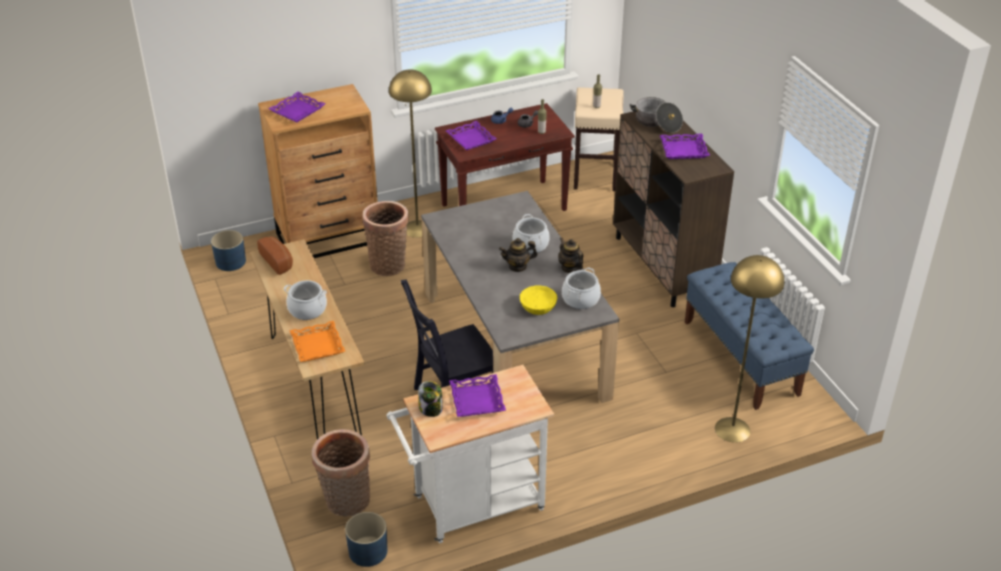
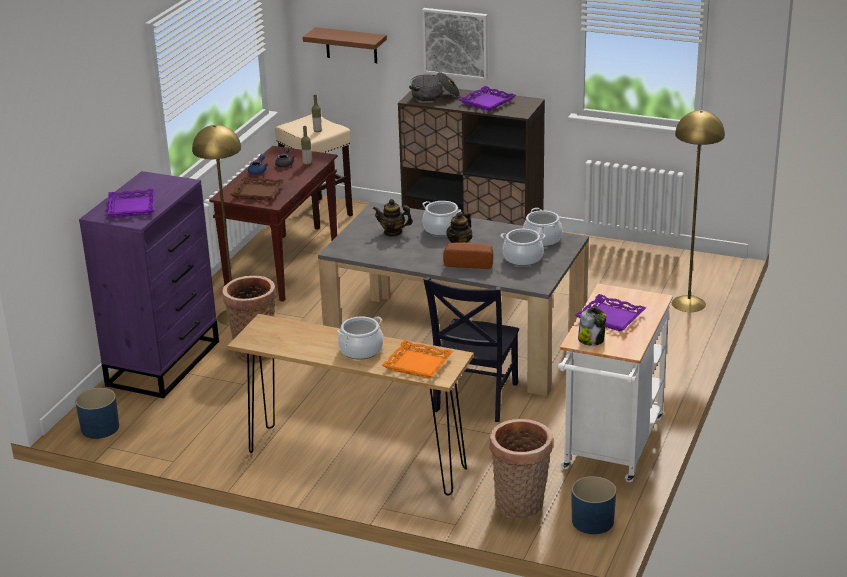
camera: 45 degrees left, 10 degrees down
(278, 261) = (267, 337): bread -> bread (469, 263)
(329, 237) = (164, 363): brown dresser -> purple dresser
(470, 139) = (257, 193): purple tray -> brown tray
(538, 306) = (522, 258): yellow bowl -> cooking pot
(570, 268) = (498, 227): teapot -> teapot (393, 232)
(652, 43) = (351, 45): none -> brown shelf
(707, 81) = (455, 43): none -> picture
(741, 358) = (621, 263): blue bench -> none

